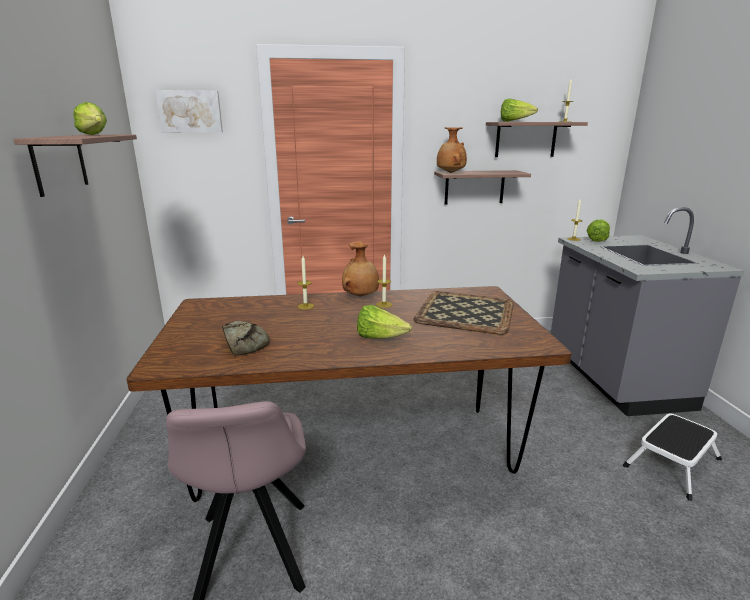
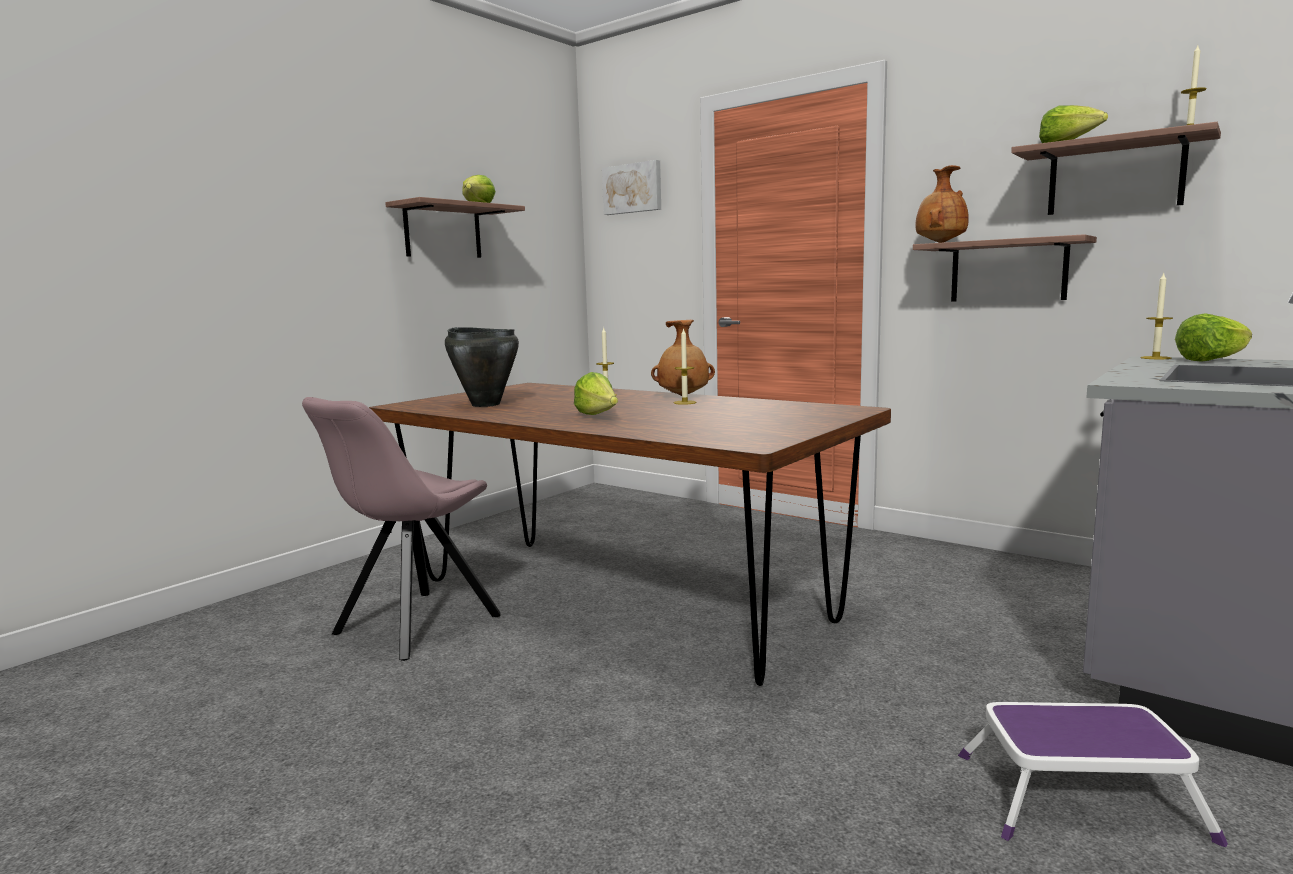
camera: 45 degrees right, 10 degrees down
(244, 343) = (485, 404): bread -> black cooking pot
(464, 312) = (756, 416): tray -> none
(671, 462) = (1079, 795): black step ladder -> purple step ladder

